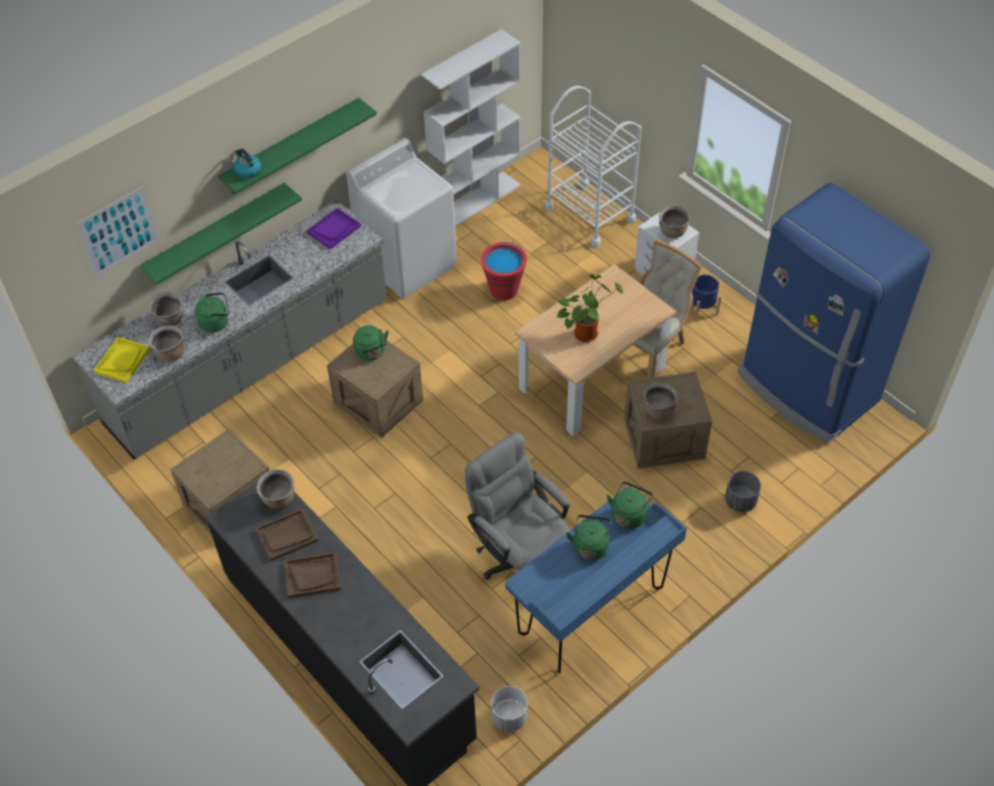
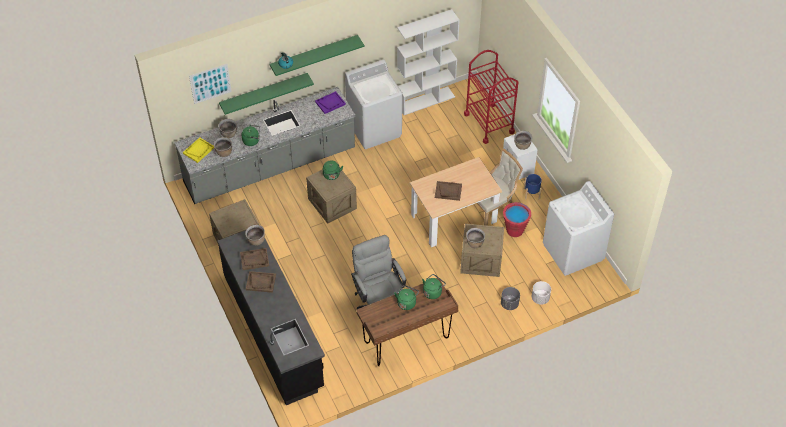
camera: 15 degrees right, 0 degrees up
(504, 290) = (423, 157): red bucket -> red bucket (514, 230)
(509, 717) = (345, 381): white planter -> white planter (540, 298)
(586, 332) = (448, 191): potted plant -> brown tray
(590, 214) = (489, 123): white cart -> red cart
(591, 612) = (406, 341): blue desk -> brown desk
(807, 389) = (573, 252): blue fridge -> white washing machine

